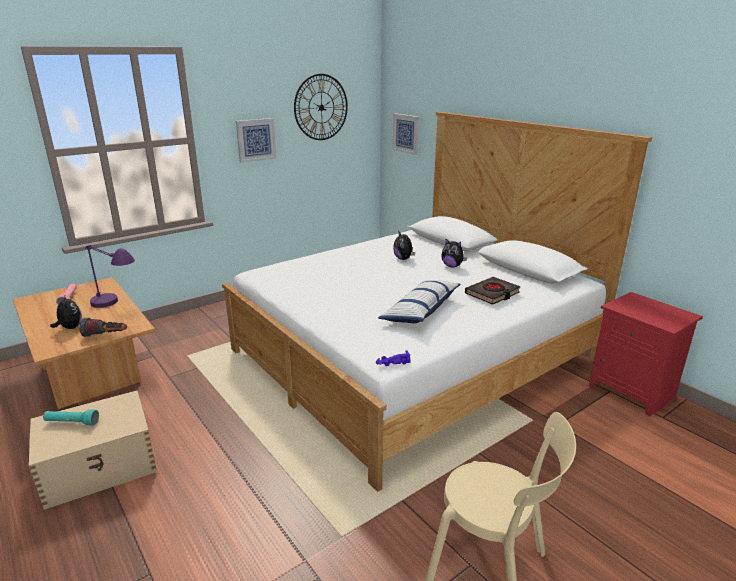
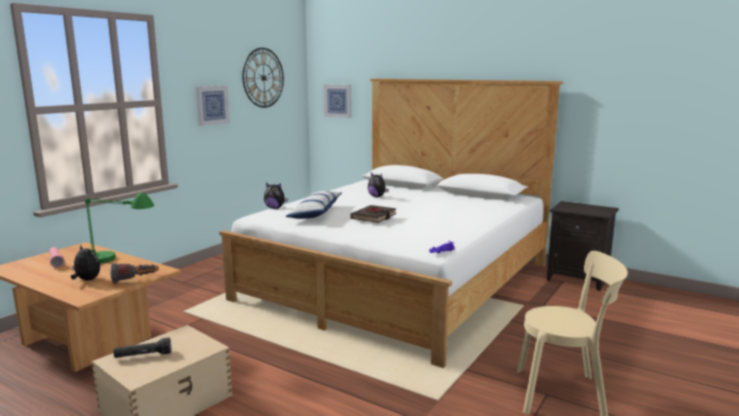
camera: 20 degrees left, 10 degrees down
(72, 422) = (143, 356): turquoise flashlight -> black flashlight
(116, 308) = (121, 261): purple table lamp -> green table lamp
(421, 311) = (428, 223): pillow -> pillow (315, 213)
(452, 266) = (421, 197): plush toy -> plush toy (275, 208)
(492, 294) = (471, 208): black book -> black book (374, 217)
(633, 391) = (578, 278): red nightstand -> black nightstand

